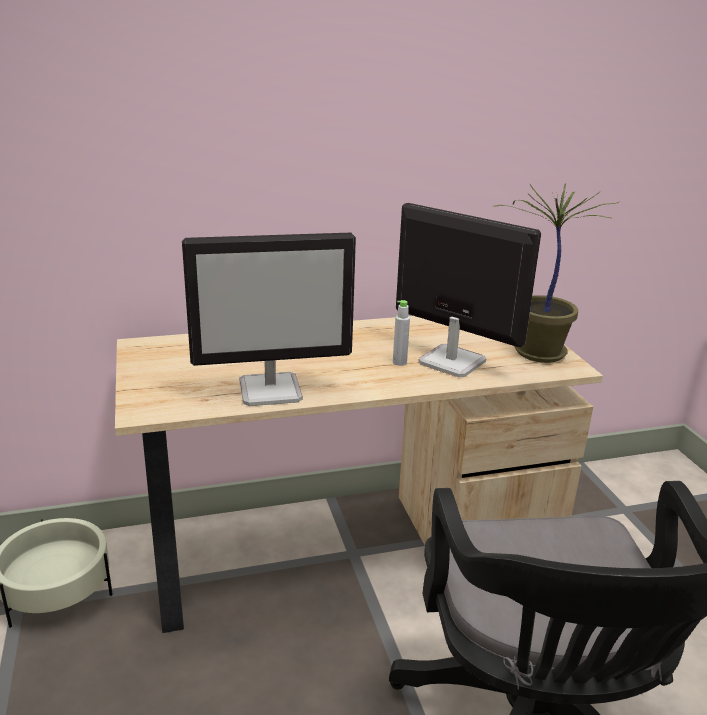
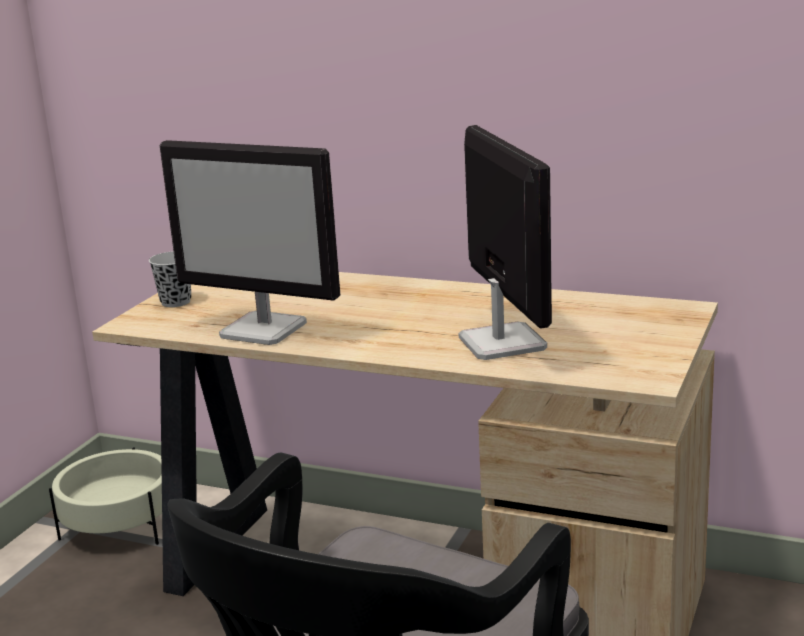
camera: 40 degrees right, 5 degrees down
(150, 382) = (176, 302): none -> black cup
(399, 362) = (440, 332): grey bottle -> none
(537, 352) = (634, 355): potted plant -> none

